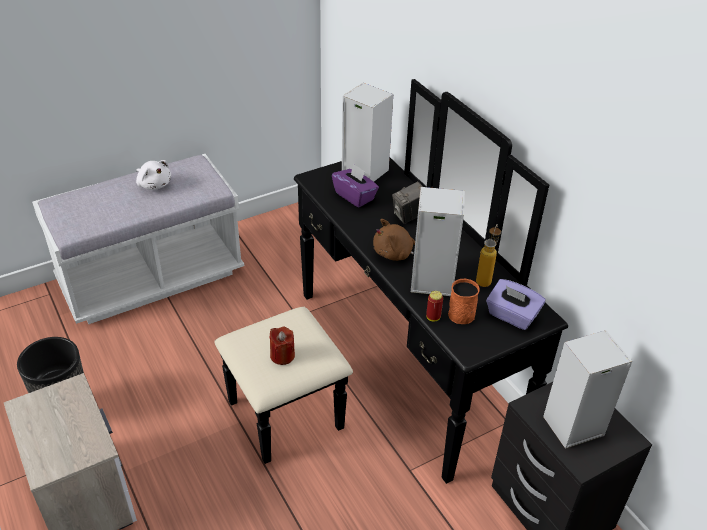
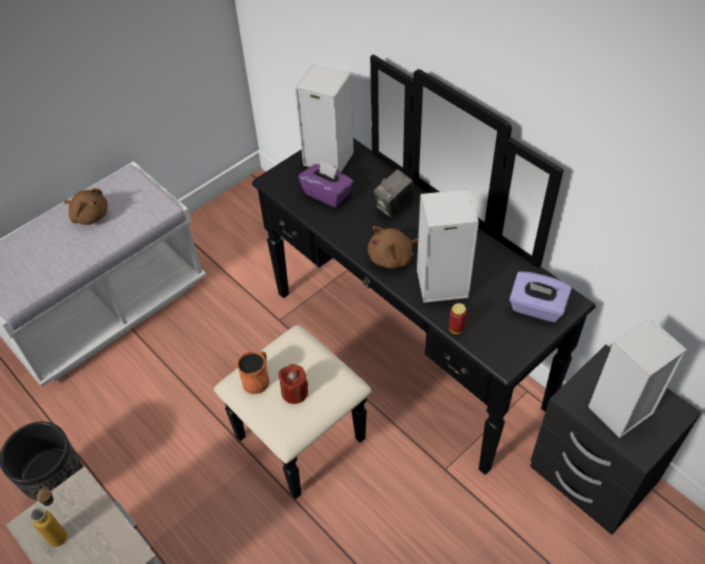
camera: 10 degrees left, 10 degrees up
(154, 184) = (89, 215): white plush toy -> brown plush toy
(463, 312) = (486, 315): orange mug -> orange mug (258, 379)
(485, 278) = (496, 267): bottle -> bottle (61, 530)

